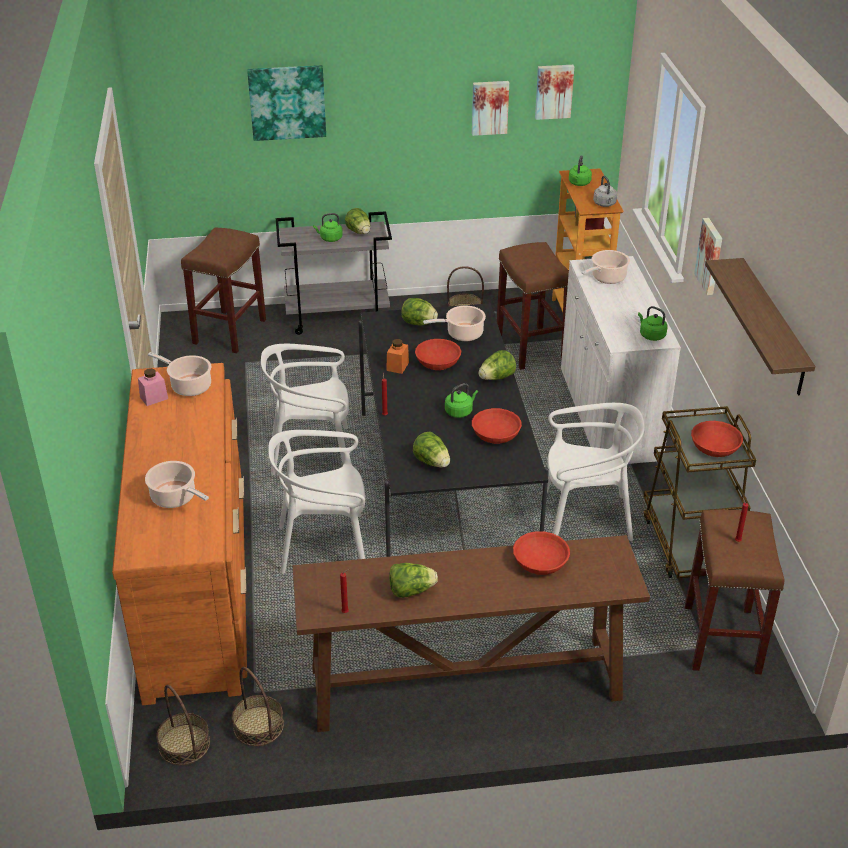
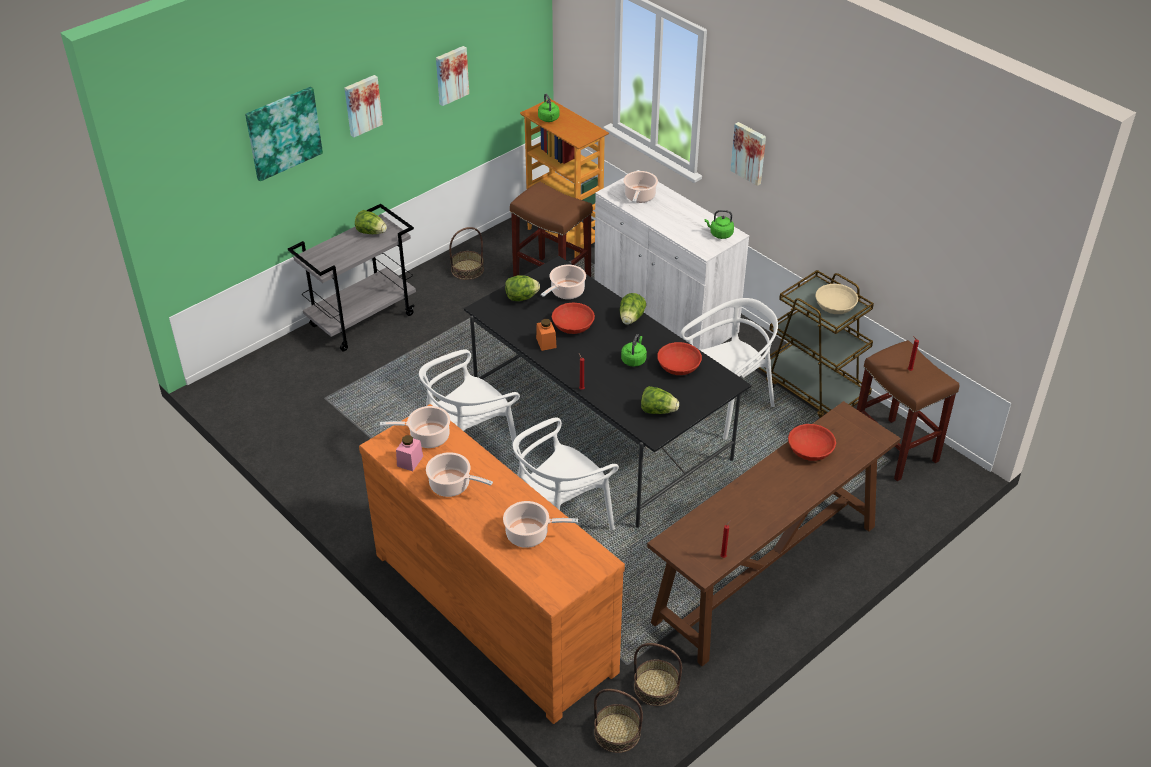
camera: 35 degrees left, 5 degrees up
(162, 431) = (452, 485): none -> cooking pot
(229, 331) = (277, 375): brown stool -> none
(330, 238) = (352, 249): green kettle -> none
(411, 590) = (749, 516): lettuce -> none
(553, 91) = (499, 42): picture -> picture (362, 105)
(605, 204) = (589, 131): grey kettle -> none
(714, 447) = (835, 306): red bowl -> beige bowl
(773, 327) = (866, 198): shelf -> none

